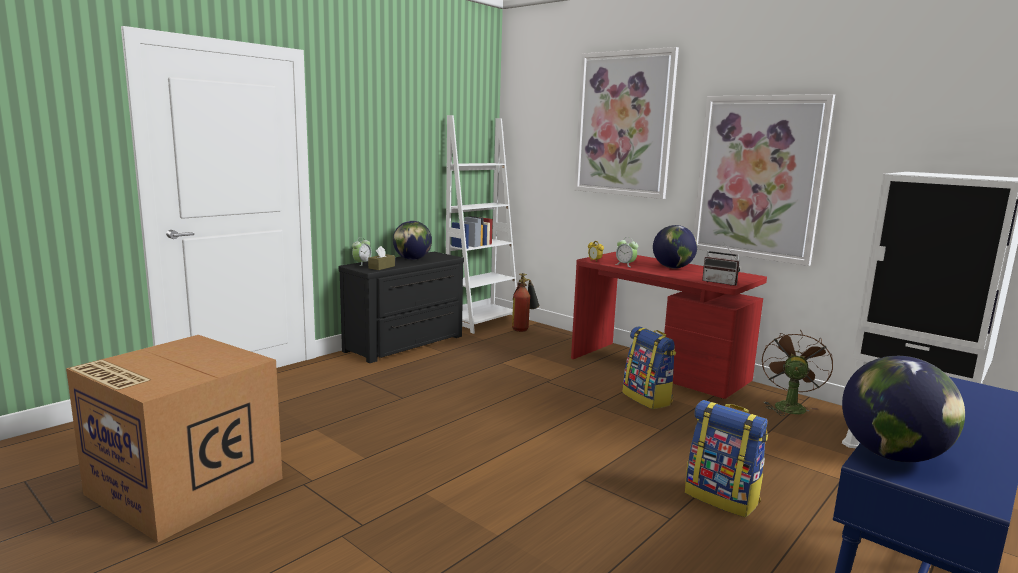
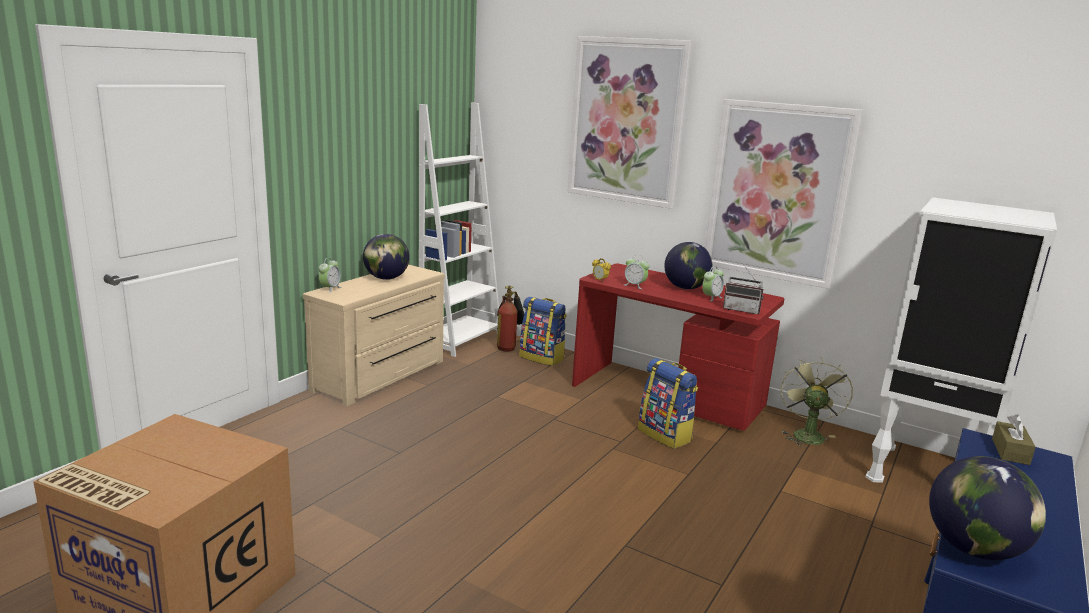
camera: 10 degrees left, 5 degrees up
(381, 267) = (356, 294): brown tissue box -> brown tissue box (1010, 451)
(406, 344) = (382, 376): black dresser -> beige dresser
(694, 274) = (711, 298): none -> alarm clock
(722, 498) = (766, 554): backpack -> backpack (542, 358)
(788, 406) = (806, 434): brown fan -> green fan

